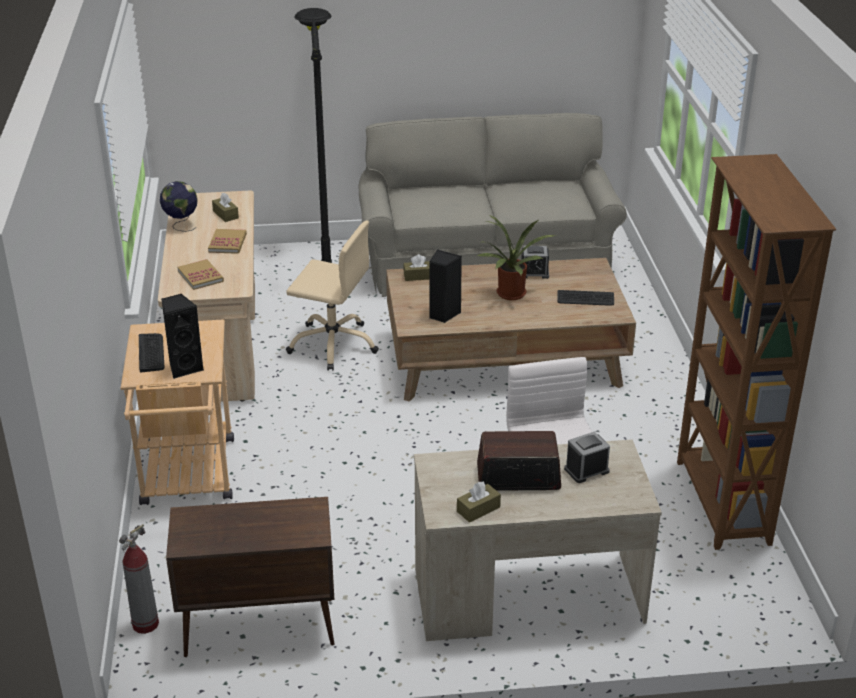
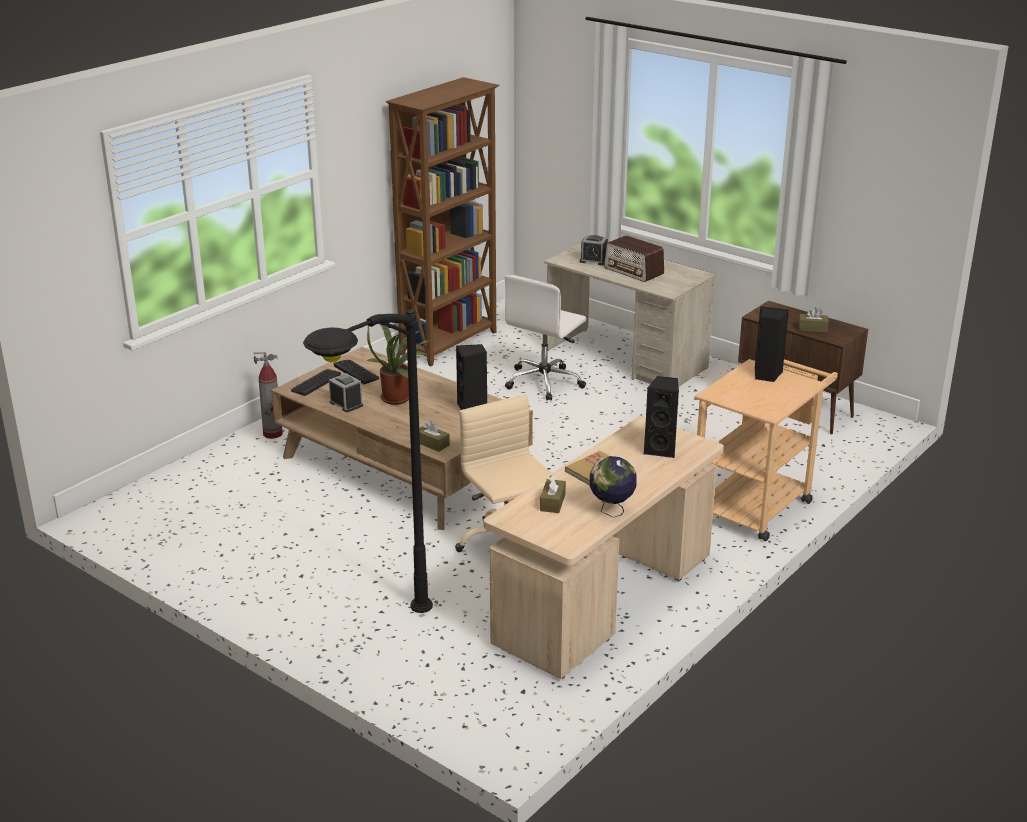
camera: 135 degrees left, 5 degrees down
(145, 624) = (864, 439): fire extinguisher -> fire extinguisher (273, 434)
(151, 353) = (780, 394): keyboard -> keyboard (315, 382)
(200, 276) = (661, 449): book -> black speaker
(478, 509) = (677, 269): brown tissue box -> brown tissue box (812, 328)
(486, 262) = (244, 550): grey sofa -> none

